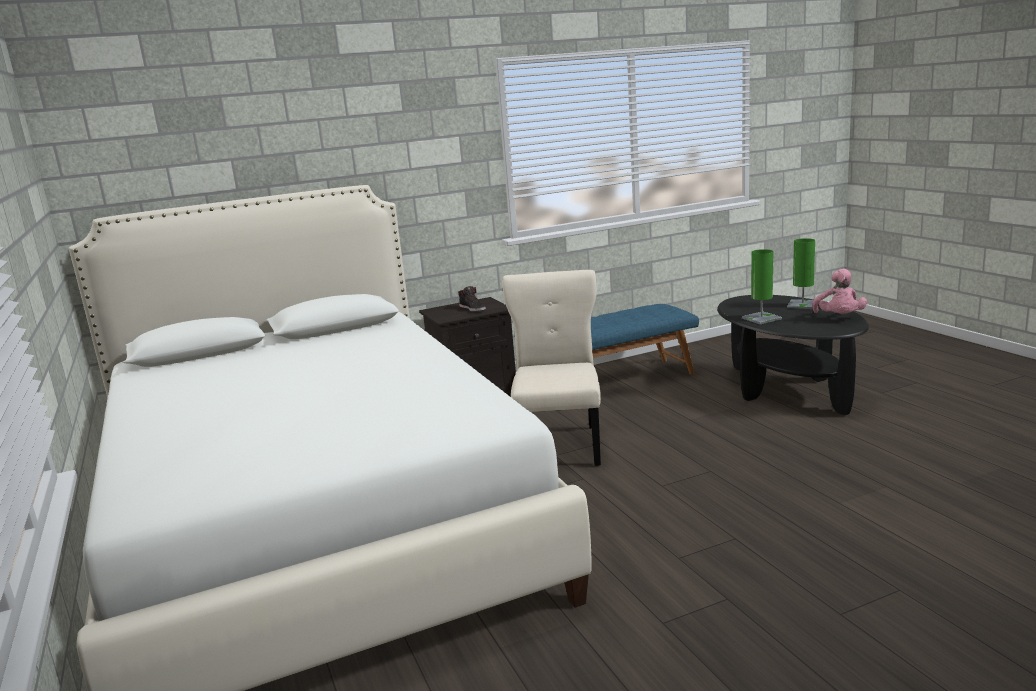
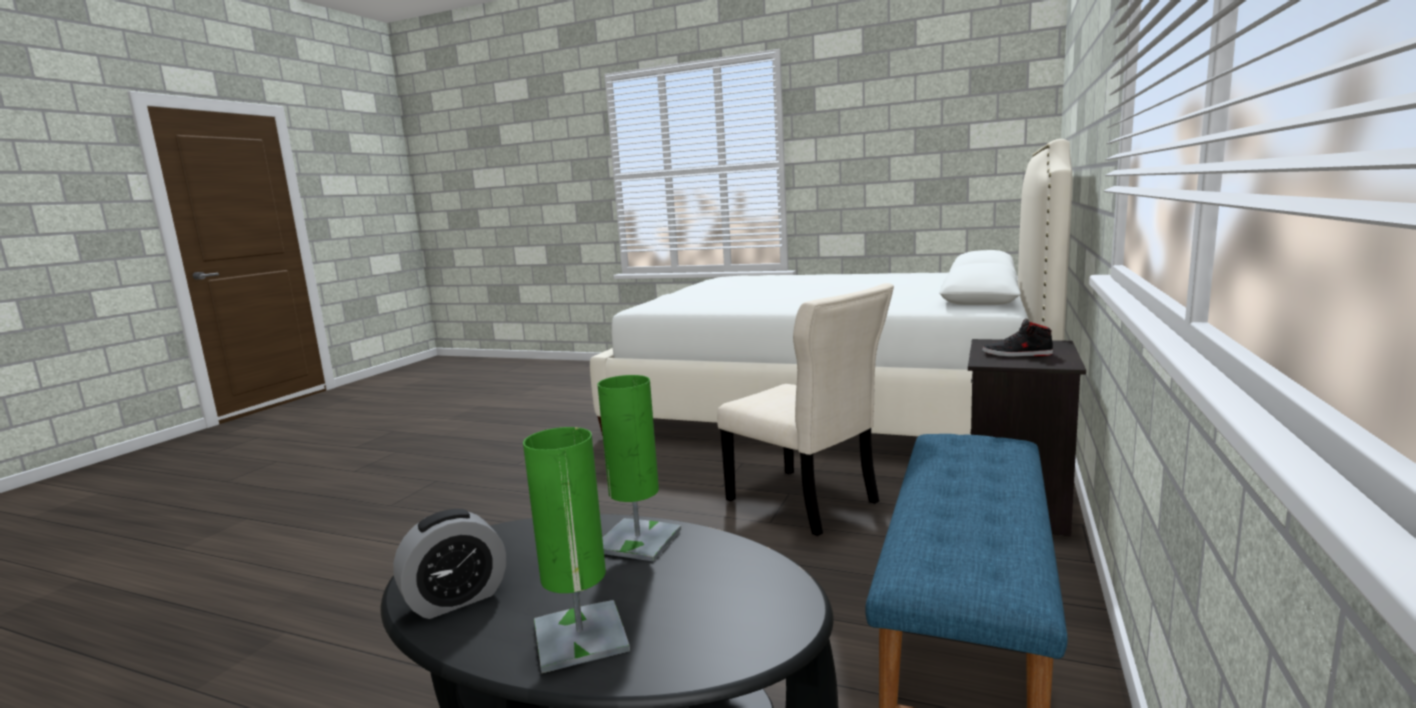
camera: 135 degrees right, 5 degrees down
(839, 318) = (456, 599): pink plush toy -> alarm clock

